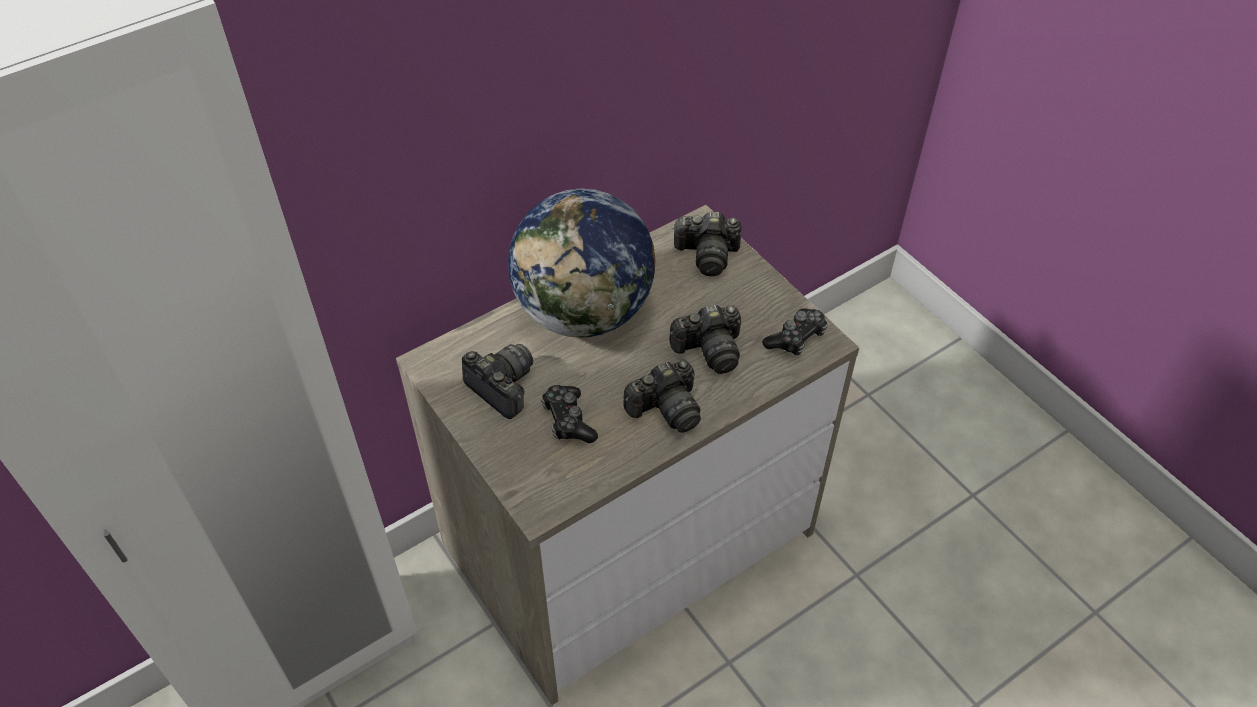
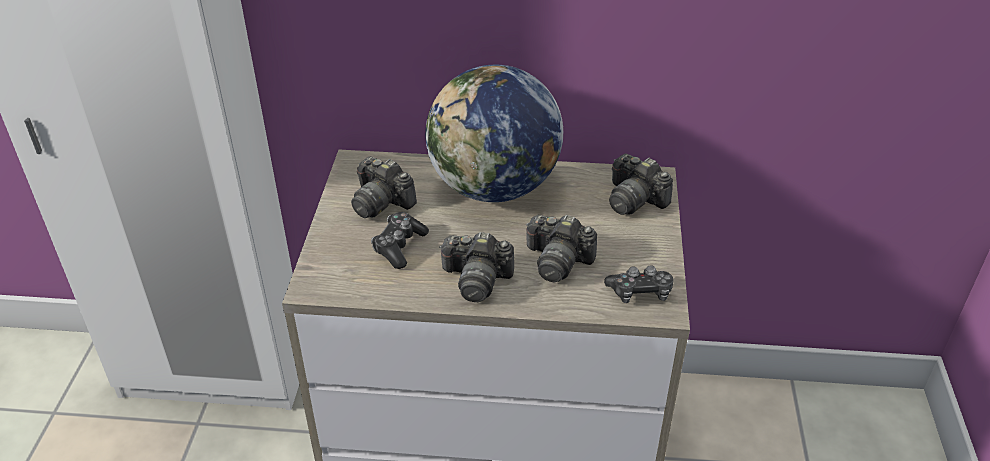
camera: 40 degrees right, 10 degrees down
(502, 387) = (381, 202): camera -> camera turned 135 degrees clockwise

